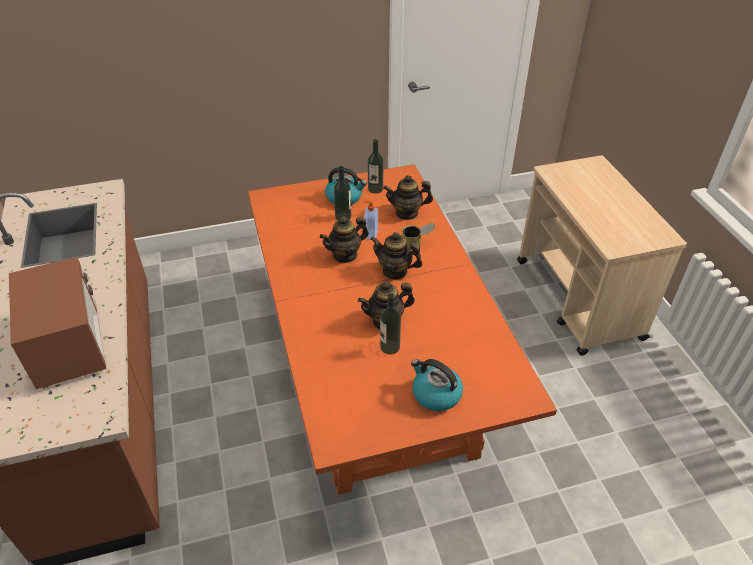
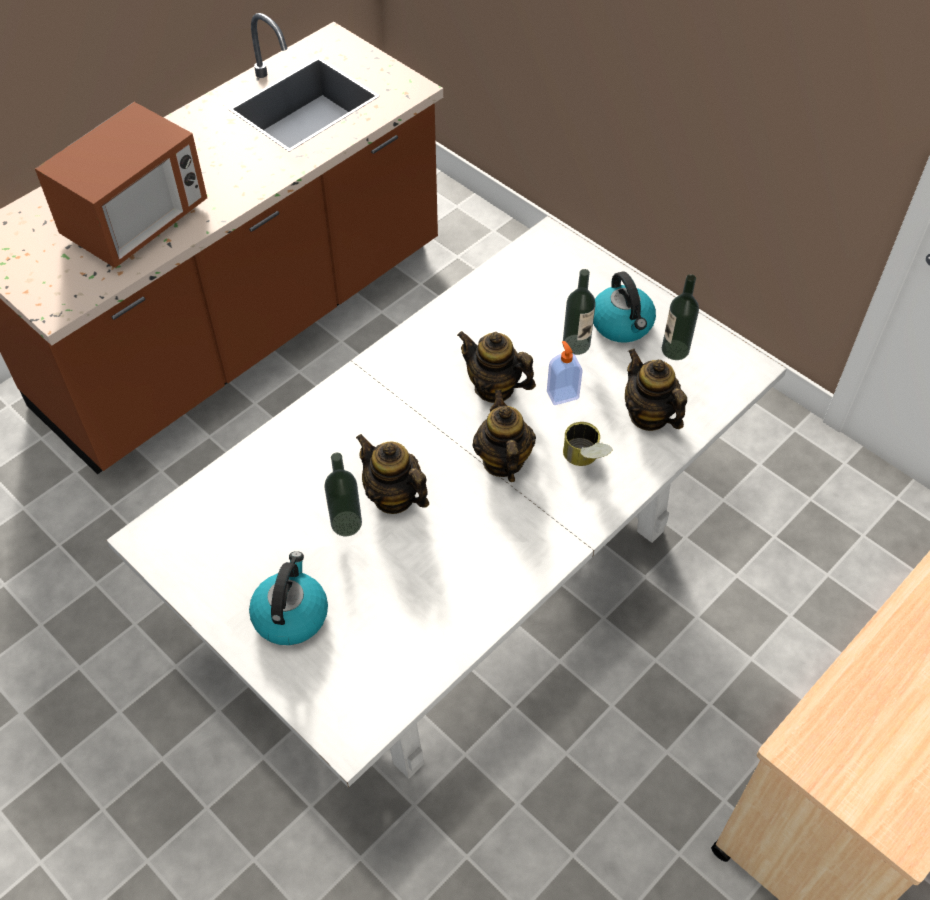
camera: 60 degrees right, 10 degrees up
(377, 380) = (463, 581): orange dining table -> white dining table

